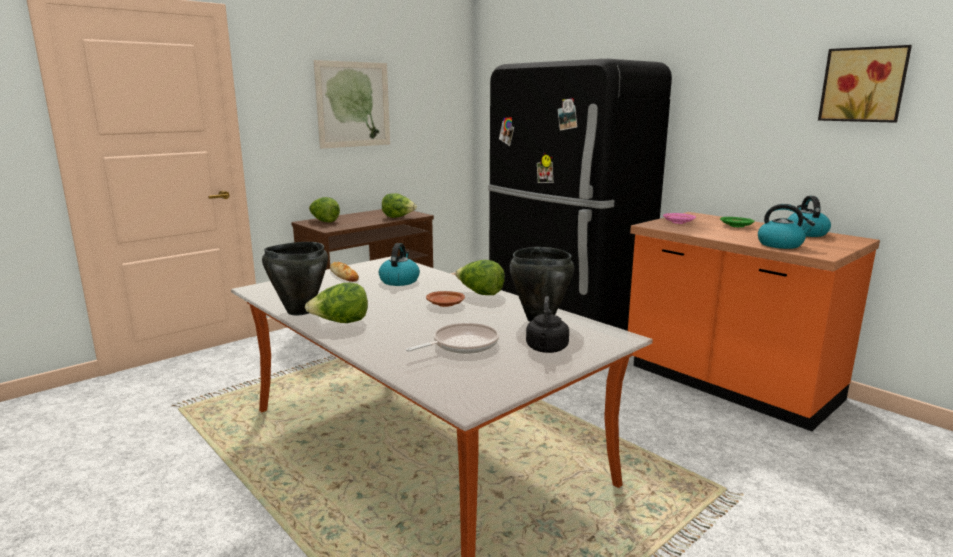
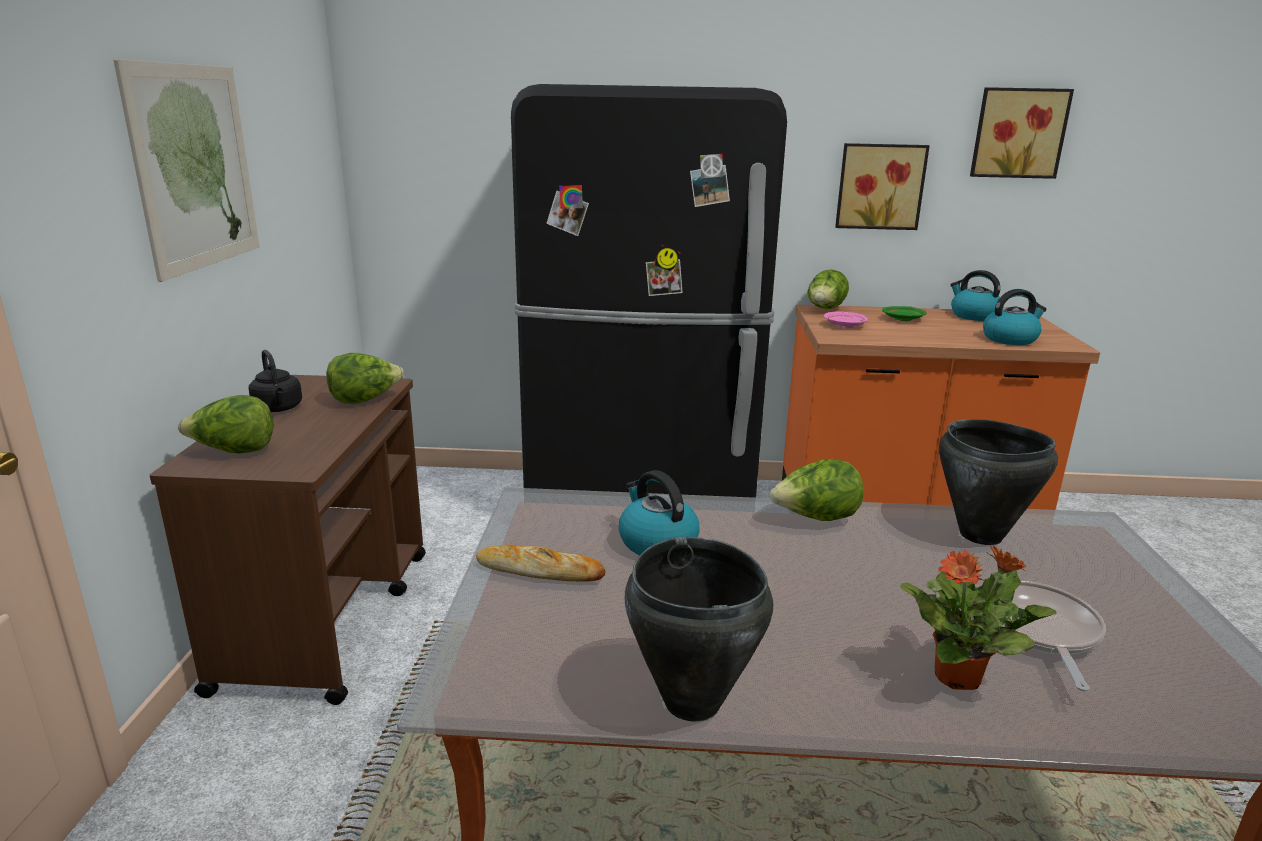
camera: 45 degrees left, 5 degrees up
(340, 323) = (818, 687): lettuce -> lettuce (825, 310)
(391, 339) = (959, 677): none -> potted plant
(446, 304) = (834, 562): brown plate -> none
(546, 349) = (1108, 584): black kettle -> black kettle (278, 409)
(749, 128) = (879, 186): none -> picture

